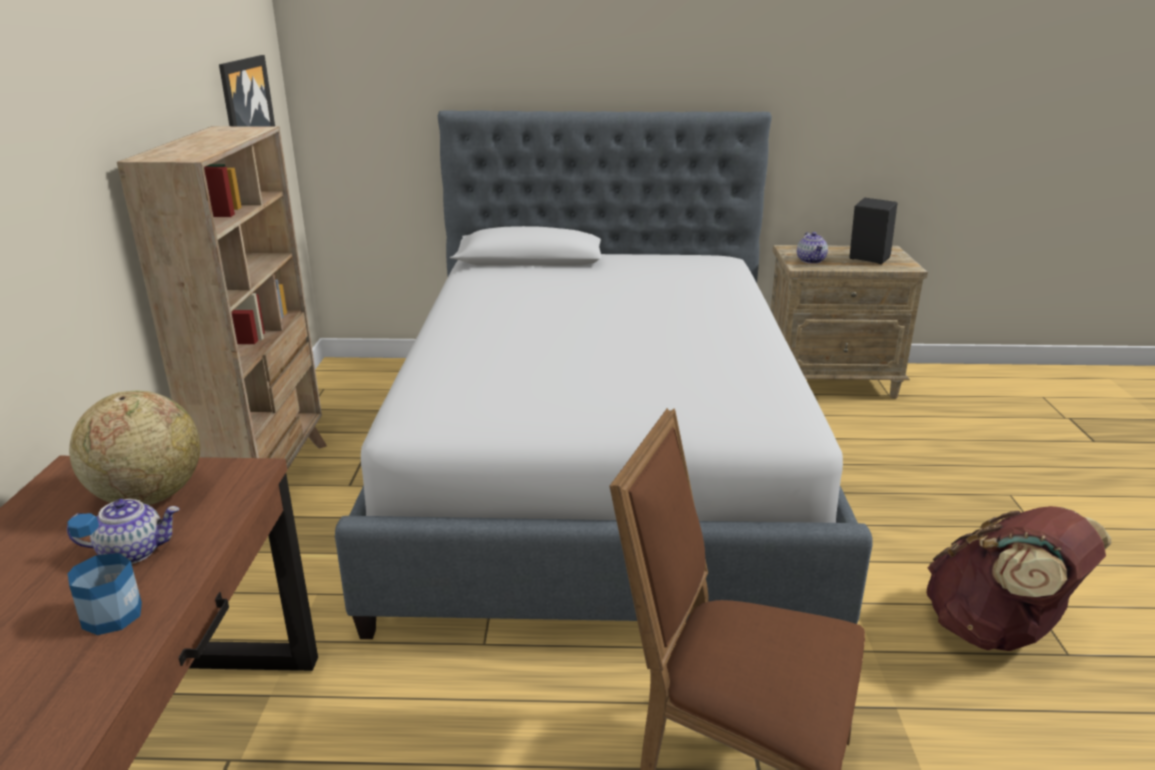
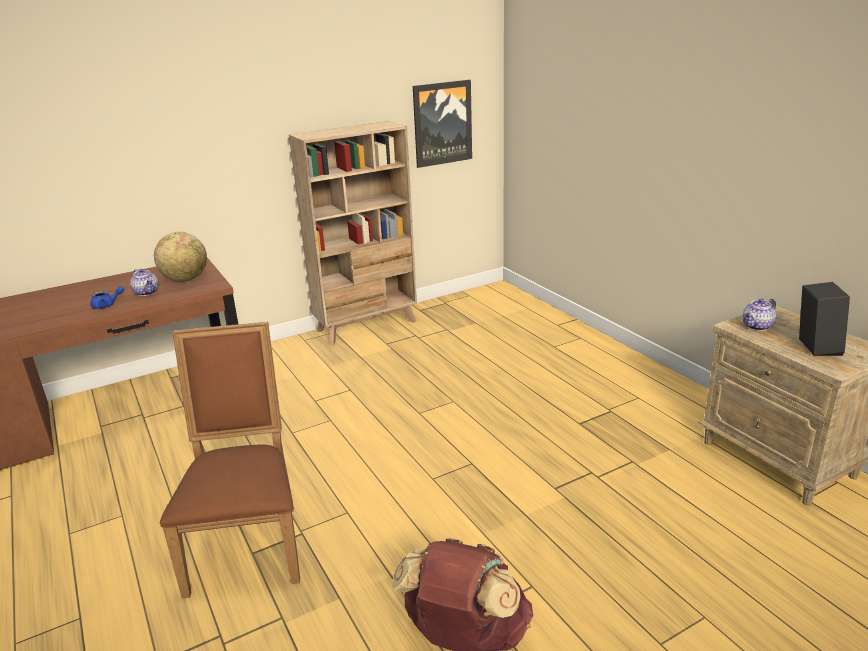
camera: 60 degrees right, 0 degrees up
(112, 615) = (107, 305): bottle -> blue teapot
(600, 466) = (493, 404): bed -> none

